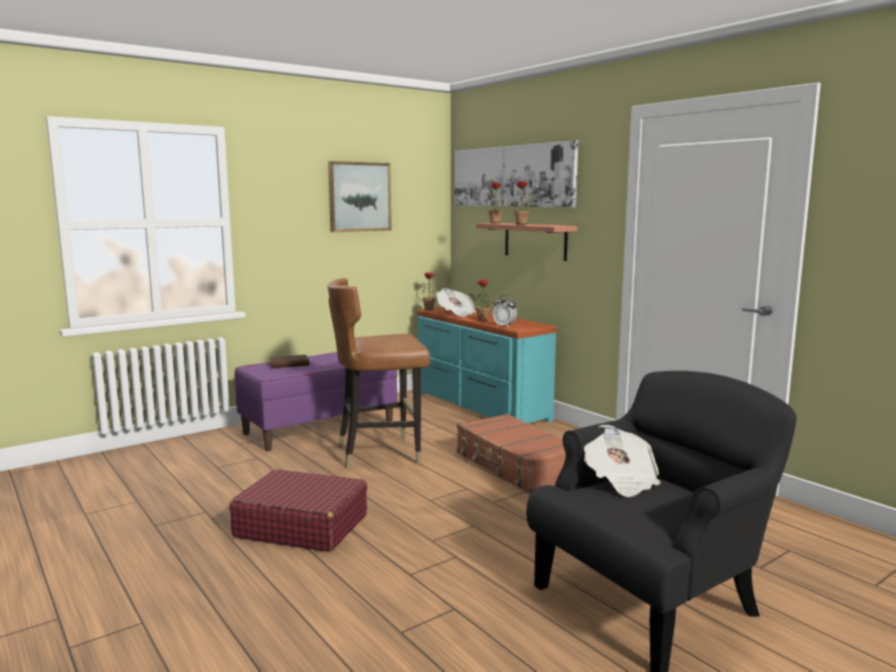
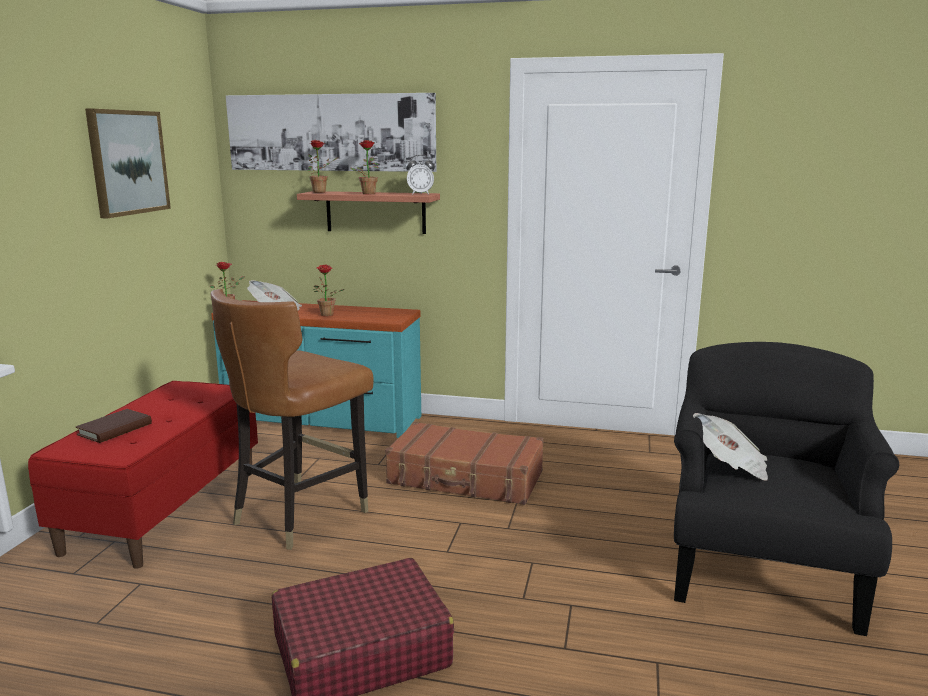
camera: 40 degrees left, 5 degrees up
(319, 428) = (164, 507): purple bench -> red bench
(504, 326) = (371, 319): alarm clock -> alarm clock (420, 194)

